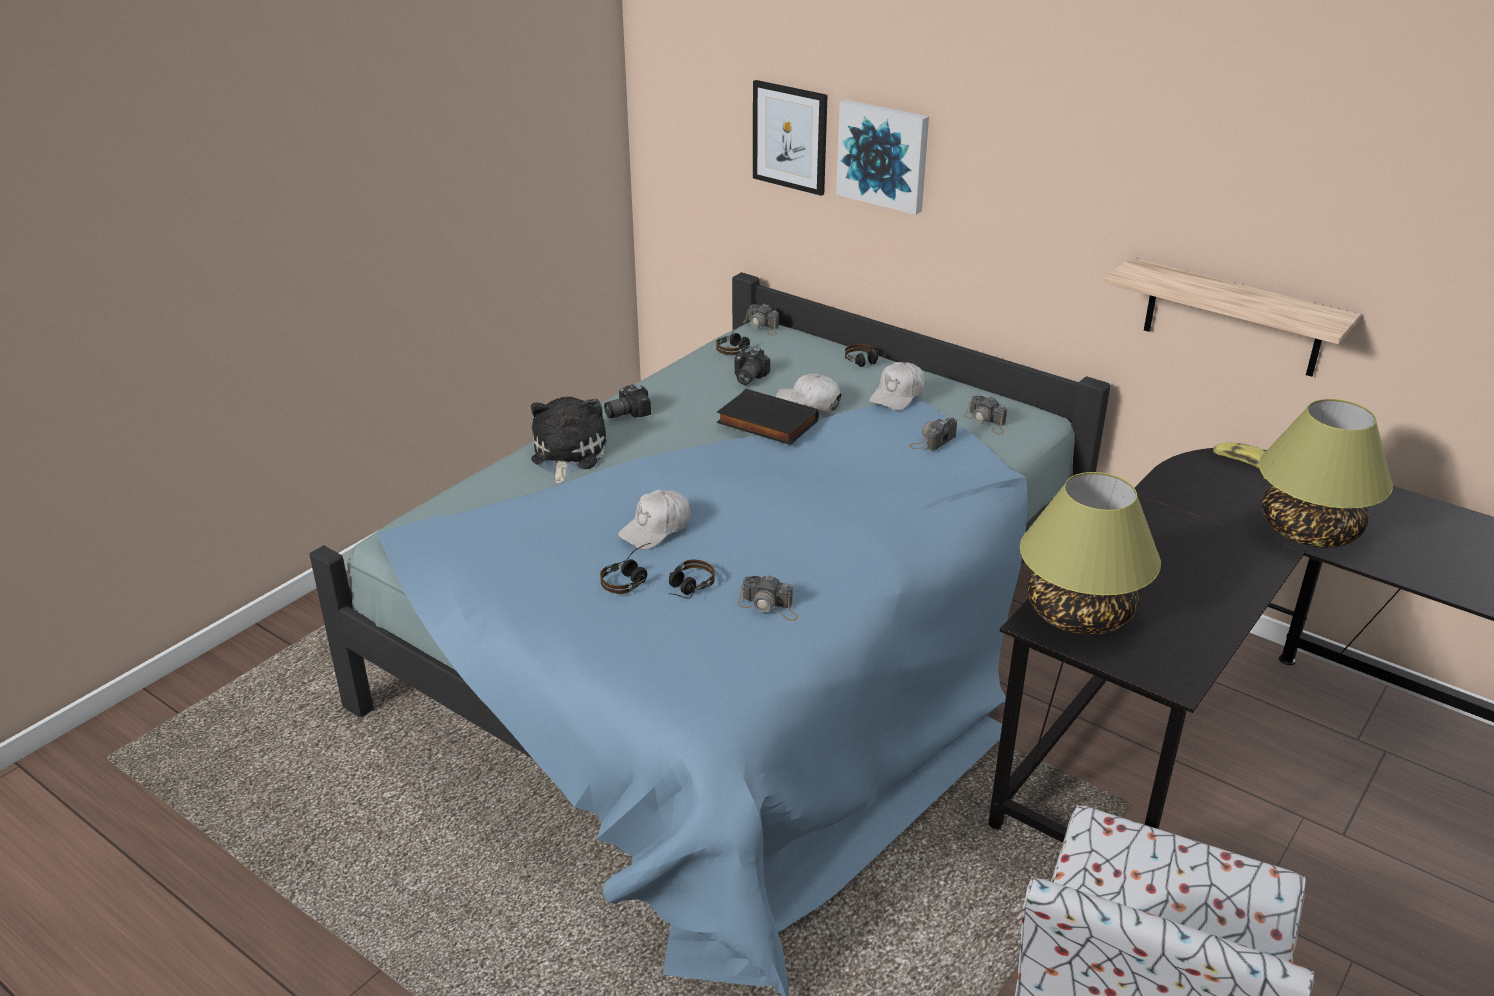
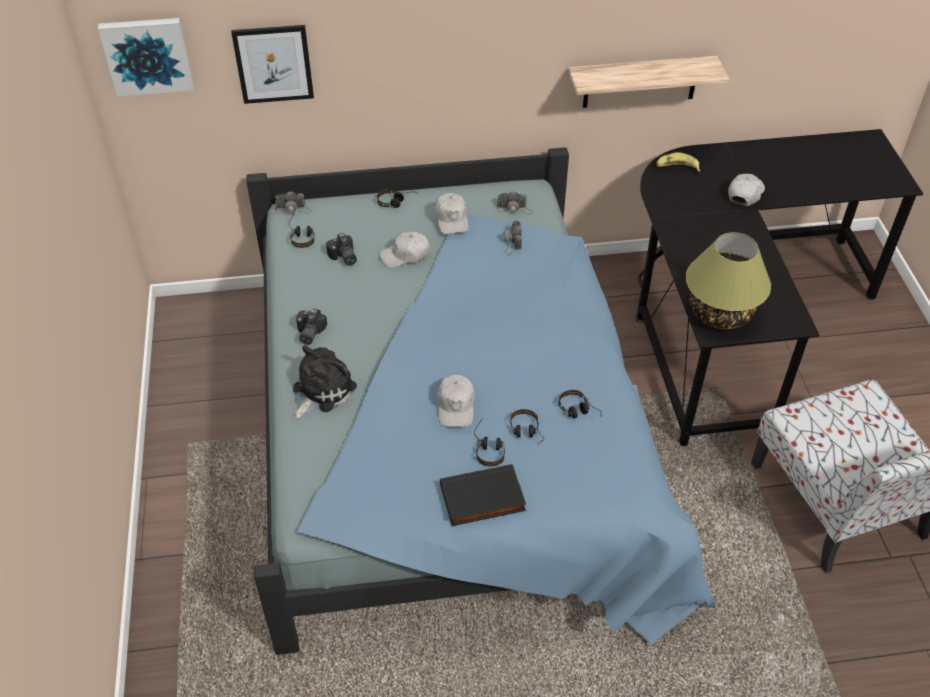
camera: 45 degrees left, 15 degrees up
(566, 455) = (321, 390): plush toy -> plush toy turned 75 degrees clockwise
(765, 423) = (408, 287): black book -> black book (482, 499)
(769, 607) = (579, 412): camera -> headphones
(884, 155) = (364, 54): picture -> picture (147, 55)
(1307, 530) = (745, 193): table lamp -> white cap

